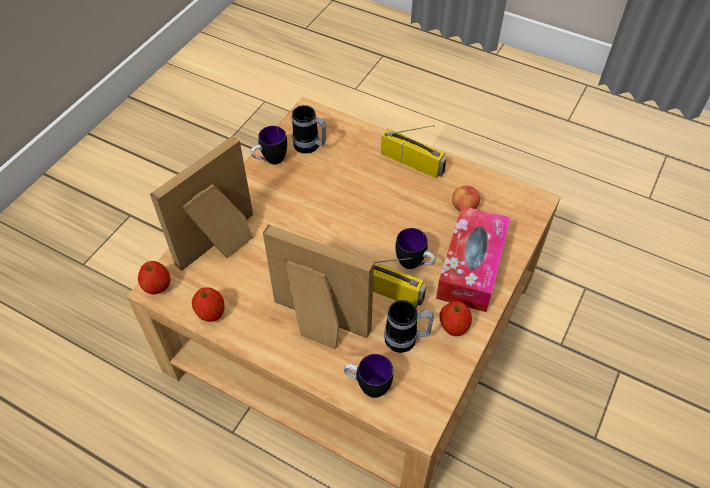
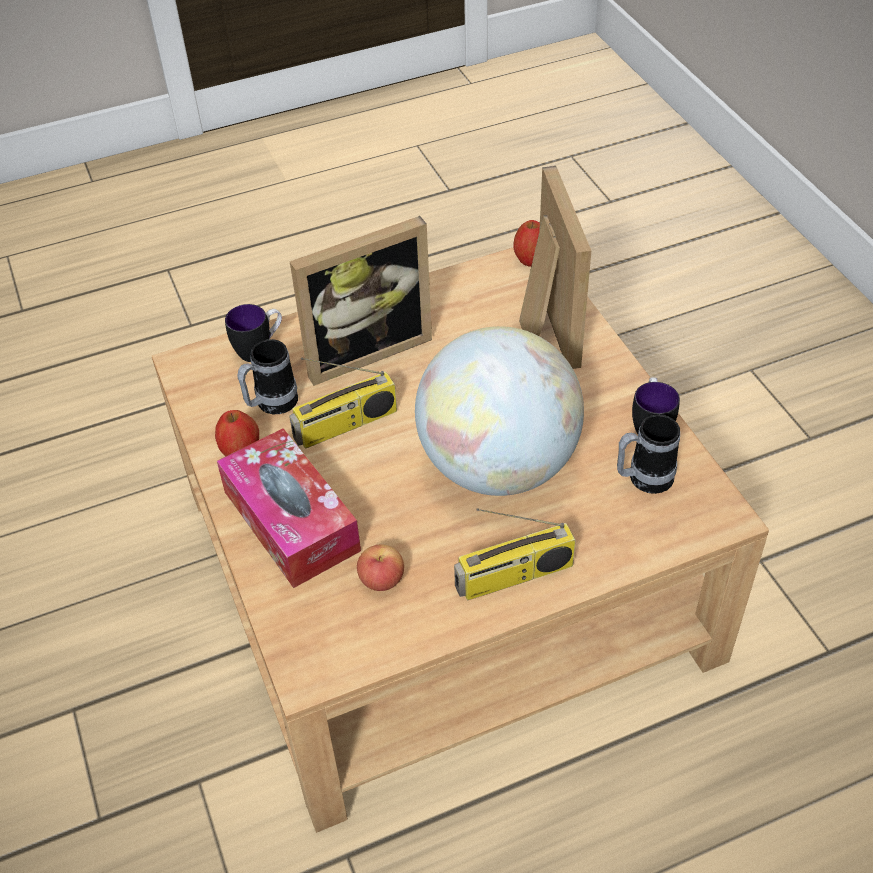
camera: 130 degrees right, 5 degrees down
(211, 313) = (459, 283): apple -> none
(352, 204) = (498, 466): none -> globe
(414, 264) = (350, 470): mug -> none

